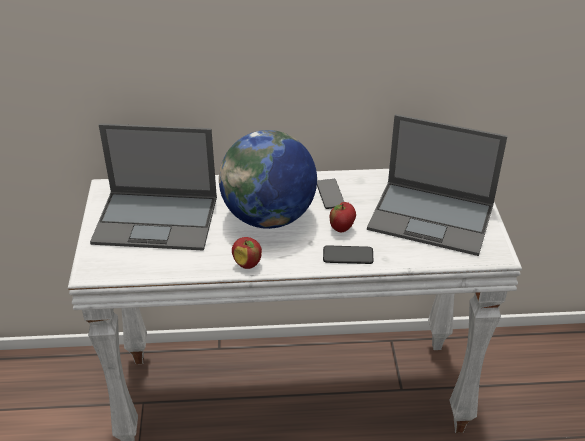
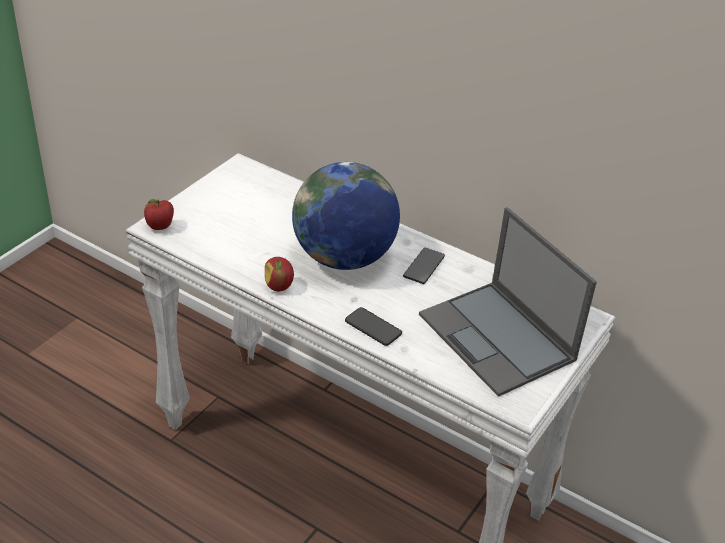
camera: 35 degrees right, 0 degrees up
(157, 220) = (250, 212): laptop -> none
(342, 228) = (397, 302): apple -> apple (160, 227)

